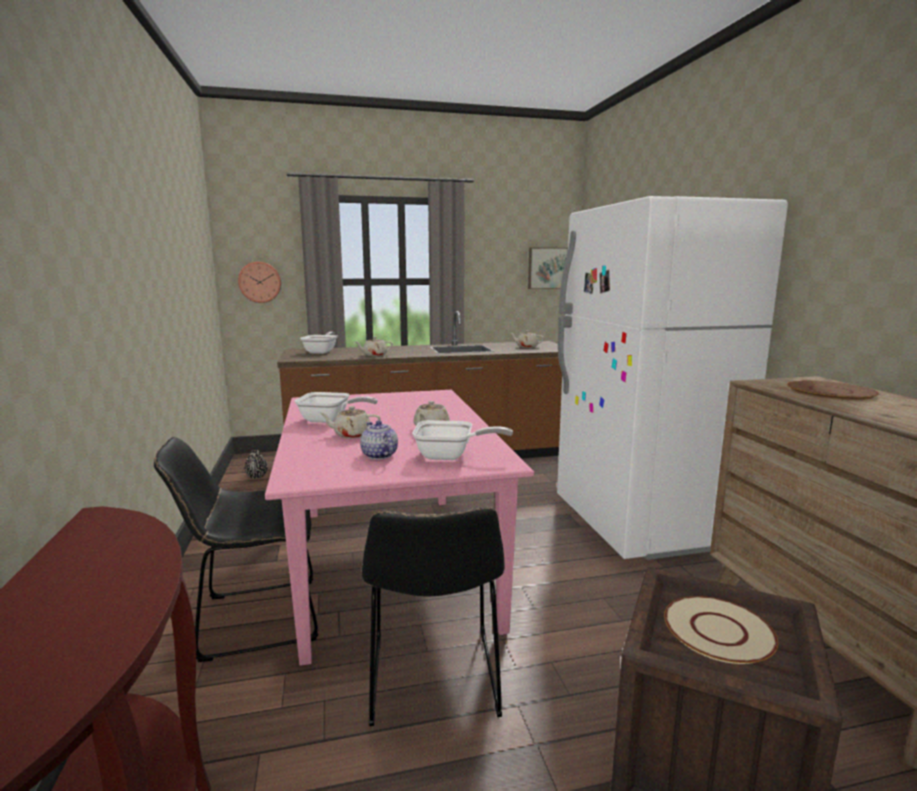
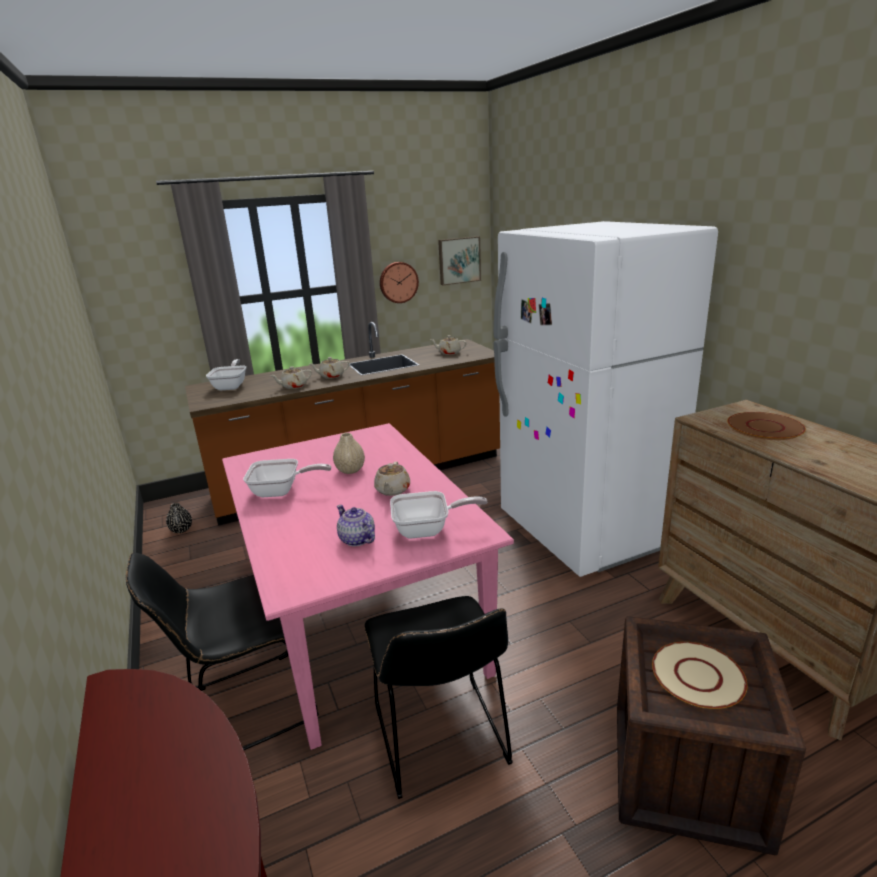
camera: 10 degrees left, 10 degrees up
(260, 282) = (142, 311): wall clock -> wall clock (398, 282)
(351, 435) = (315, 512): beige teapot -> beige teapot (331, 376)
(399, 413) = (350, 470): none -> beige vase

